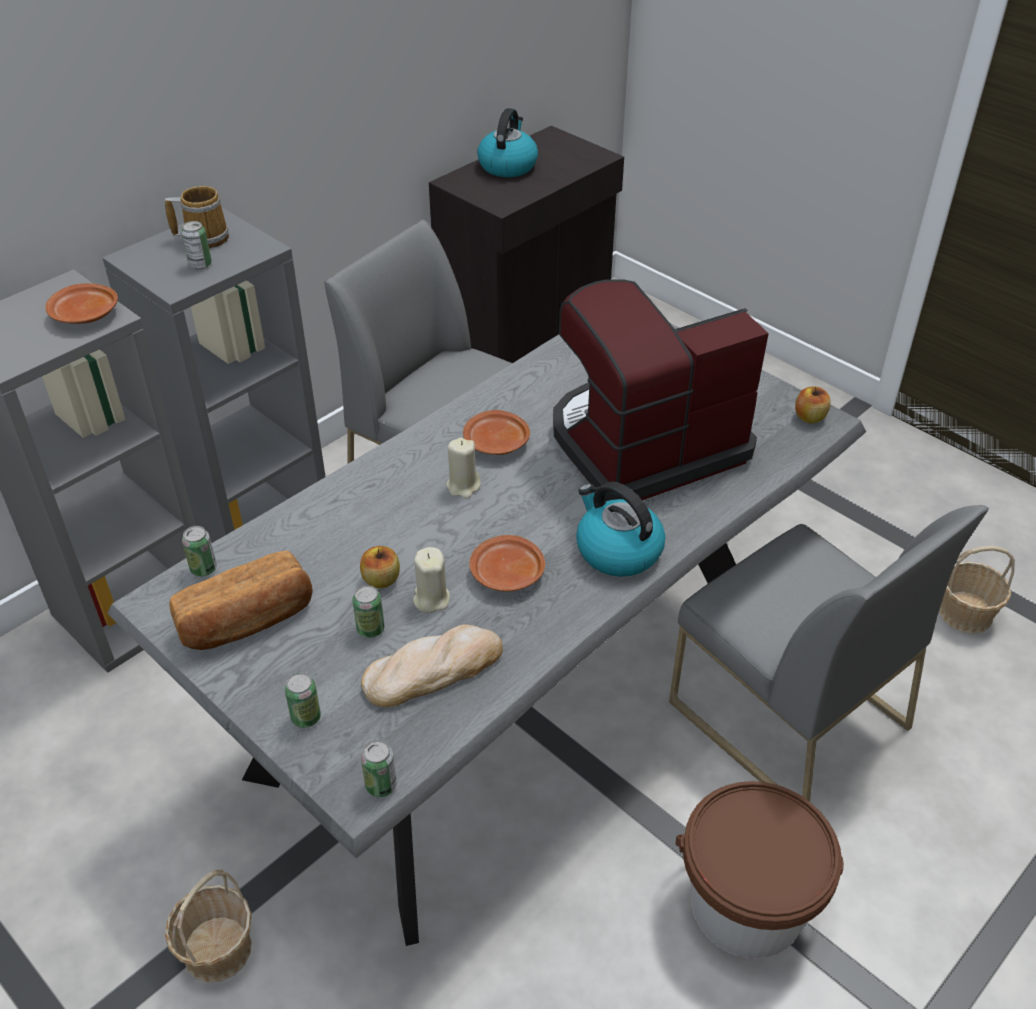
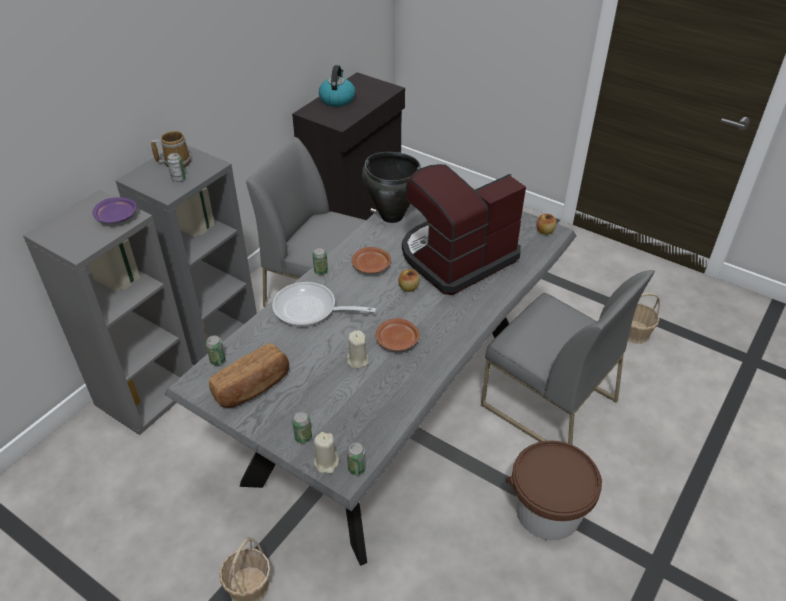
camera: 10 degrees left, 0 degrees up
(85, 315) = (117, 217): brown plate -> purple plate
(370, 629) = (327, 382): can -> can (321, 271)
(376, 504) = (310, 310): none -> frying pan
(381, 580) = (325, 353): apple -> apple (408, 288)
(433, 669) = (369, 400): bread -> none
(463, 486) = (359, 293): beige candle -> beige candle (326, 463)
(552, 363) = (392, 216): none -> black cooking pot
(617, 550) = (456, 320): kettle -> none

